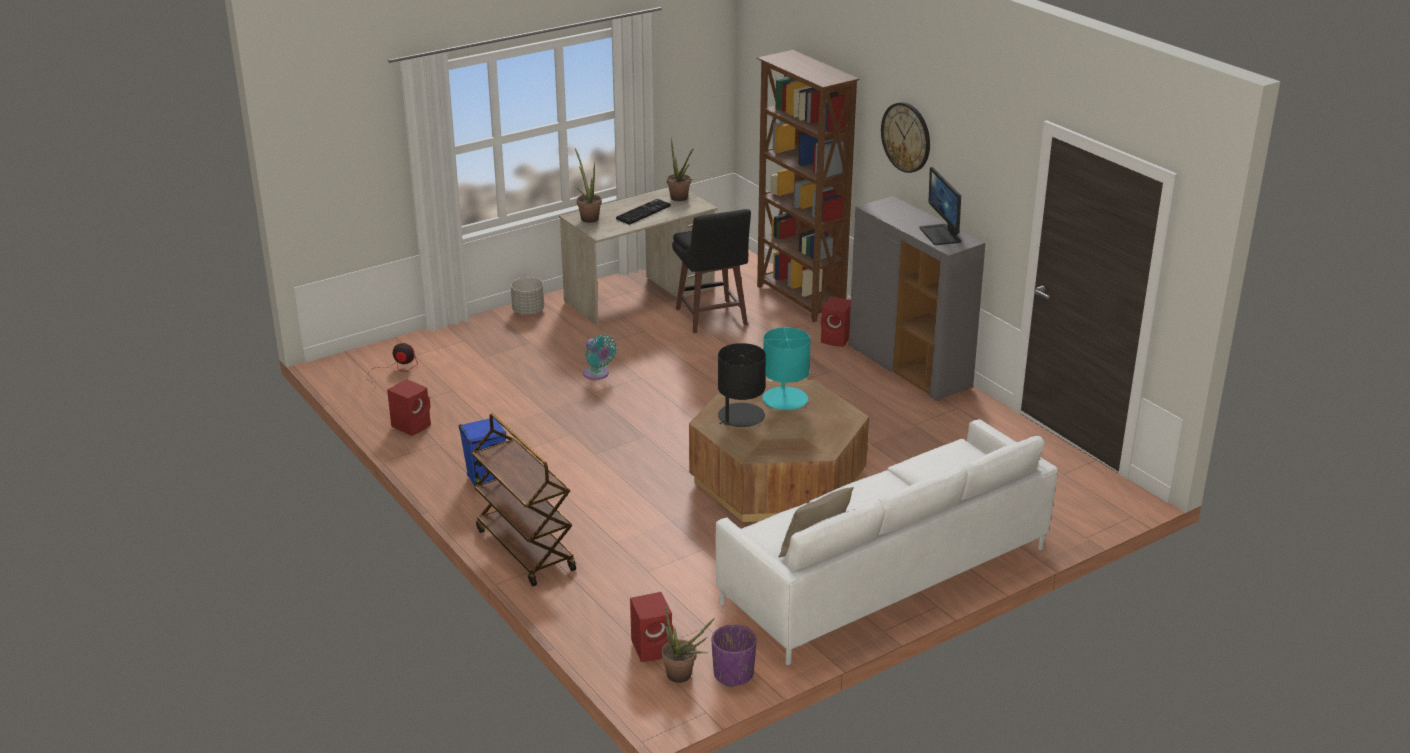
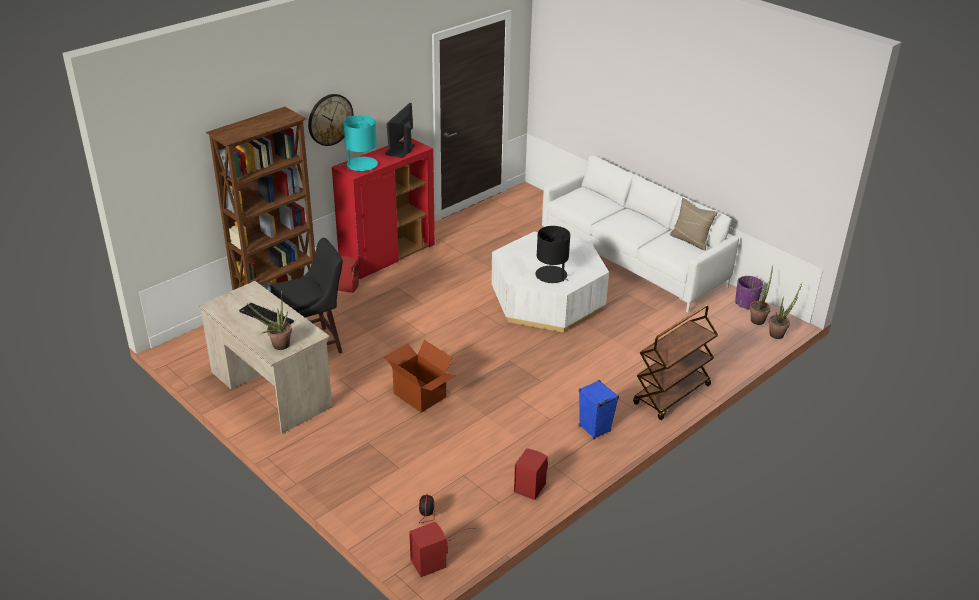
camera: 100 degrees left, 5 degrees up
(528, 311) = (304, 454): grey planter -> none
(597, 374) = (420, 395): turquoise fan -> cardboard box
(653, 648) = (740, 331): red speaker -> red speaker (428, 562)
(681, 199) = (235, 300): potted plant -> potted plant (778, 333)
(777, 479) = (547, 301): brown coffee table -> white coffee table
(785, 399) = (522, 260): turquoise table lamp -> turquoise table lamp (361, 165)
(910, 368) = (387, 256): grey cabinet -> red cabinet
(941, 235) = (400, 150): monitor -> monitor turned 135 degrees clockwise

